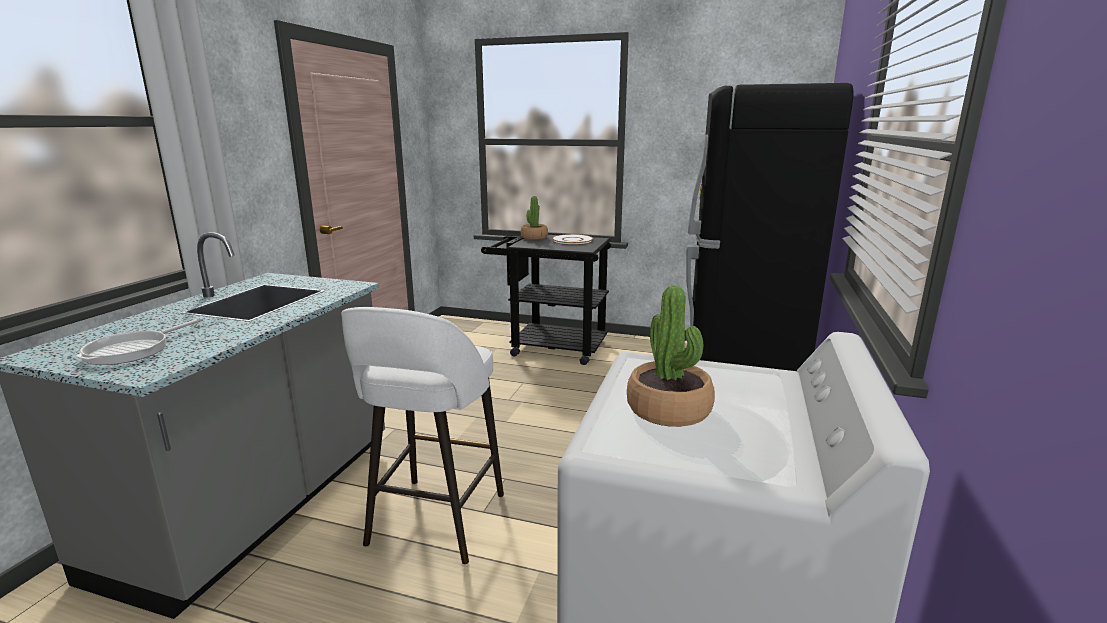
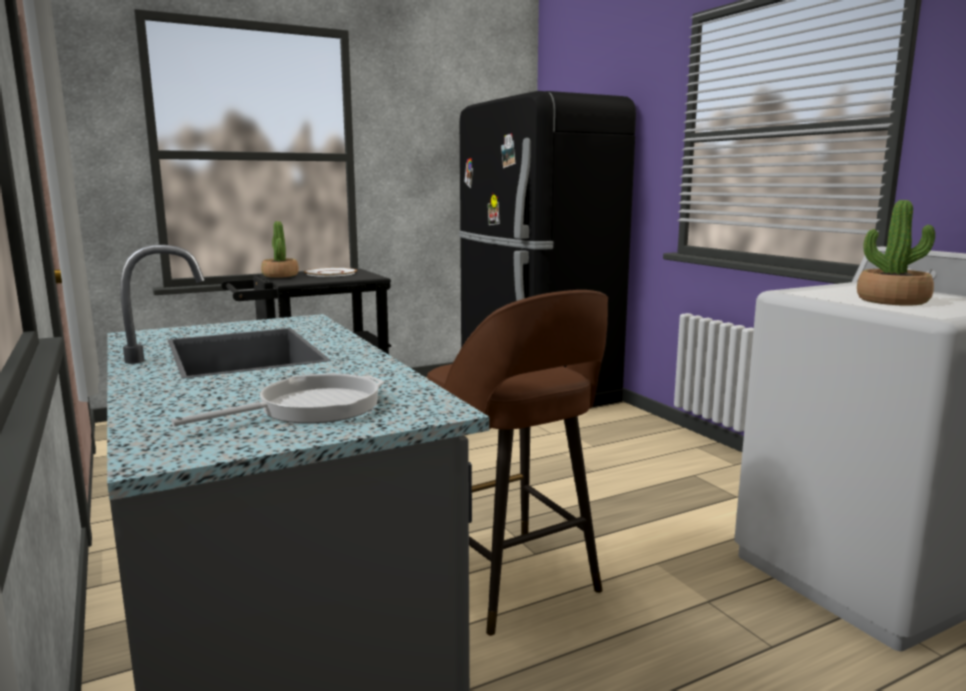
camera: 45 degrees left, 5 degrees down
(133, 350) = (311, 408): frying pan -> frying pan turned 105 degrees counterclockwise
(435, 522) = (512, 582): white stool -> brown stool

